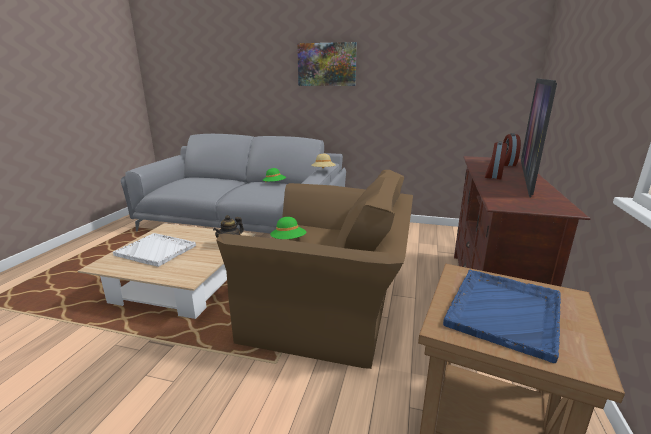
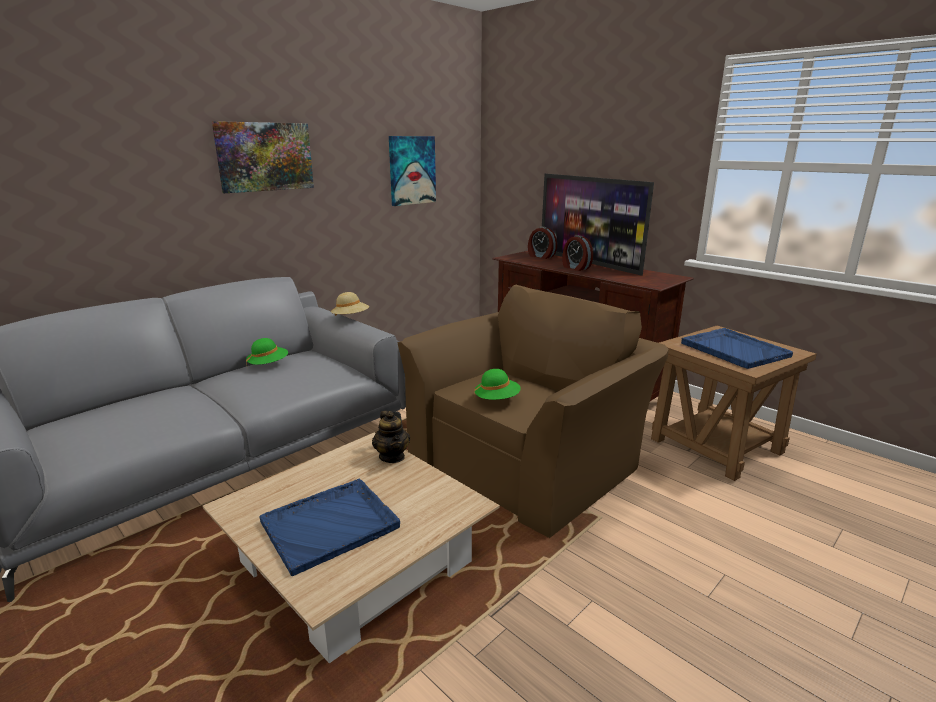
camera: 60 degrees left, 0 degrees up
(156, 250) = (331, 525): white tray -> blue tray
(448, 77) = (412, 170): none -> picture

